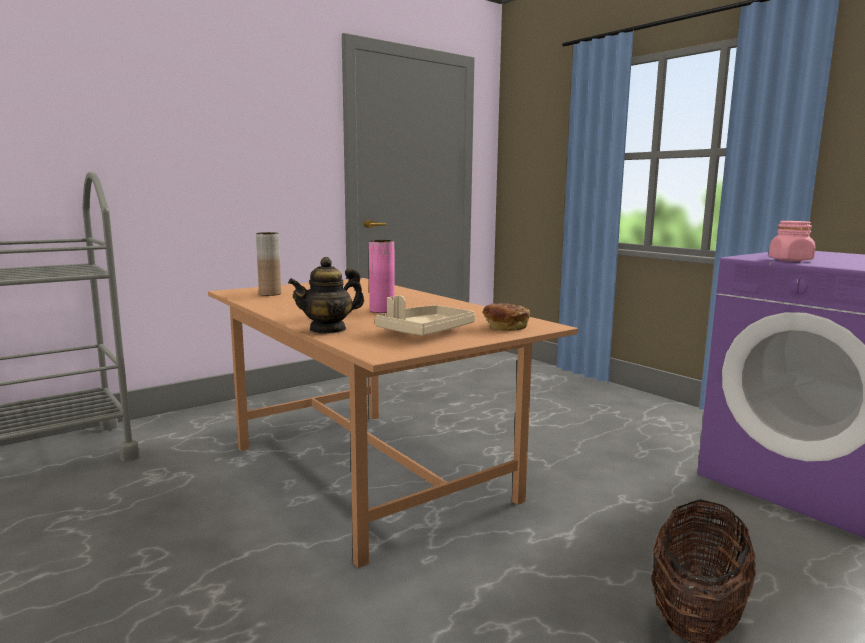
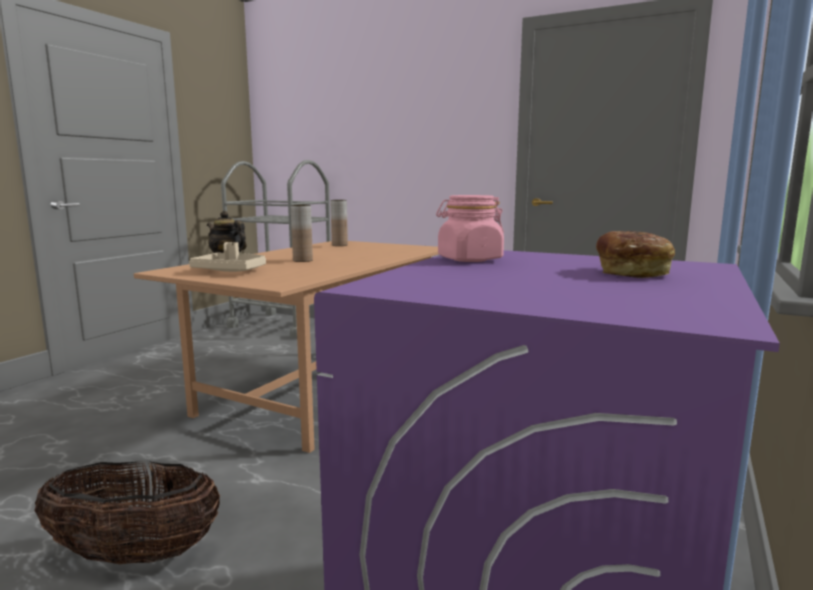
camera: 65 degrees right, 0 degrees up
(382, 310) = (302, 260): pink vase -> brown vase
(504, 327) = (263, 279): bread -> bread (631, 272)

